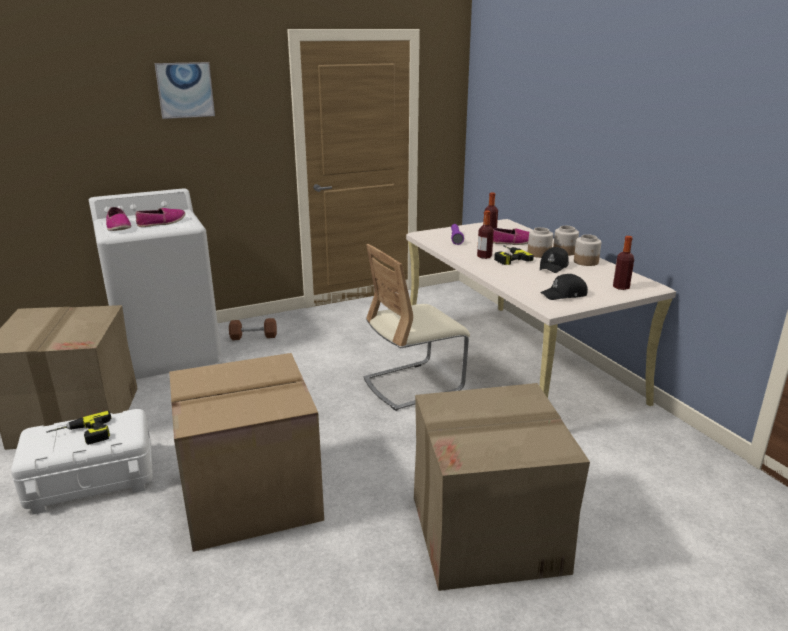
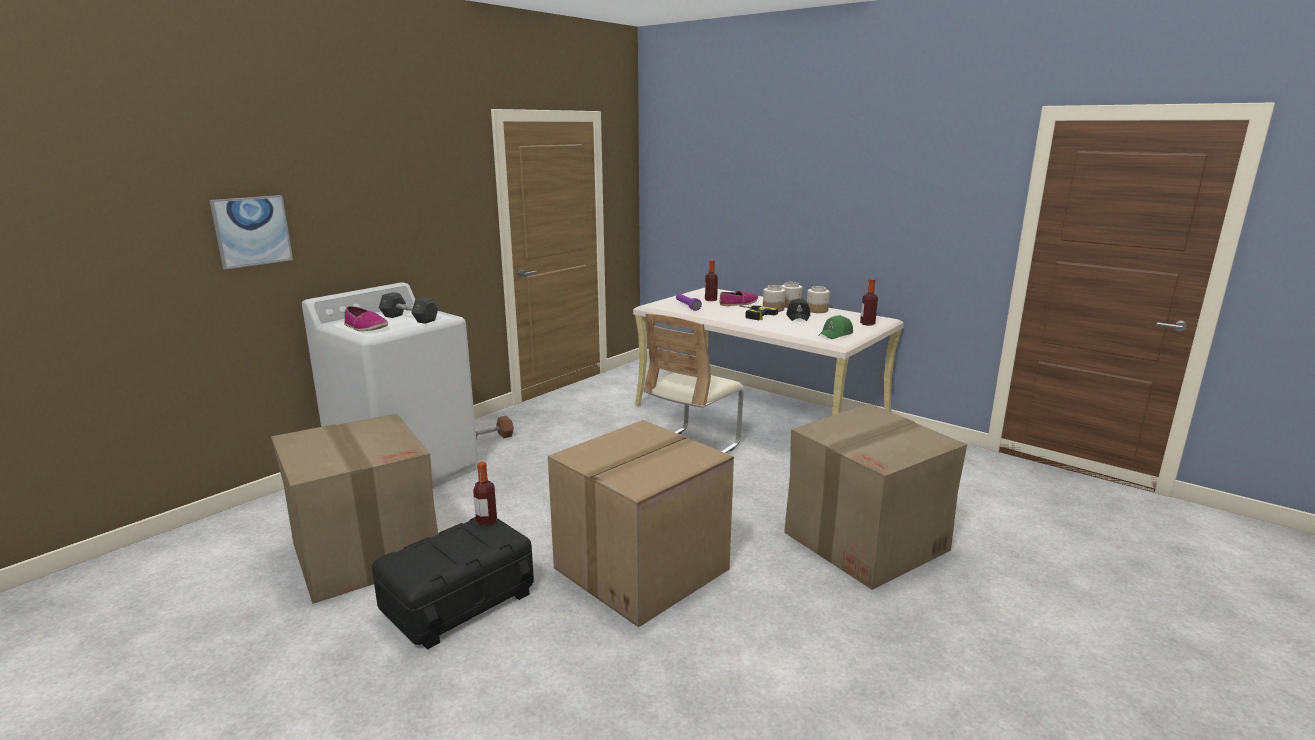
camera: 25 degrees left, 5 degrees down
(82, 435) = (455, 548): power drill -> none
(91, 480) = (459, 602): white storage box -> black storage box
(162, 223) = (409, 318): shoe -> grey dumbbell
(185, 90) = (398, 173): picture -> picture (252, 231)
(484, 256) = (733, 316): bottle -> bottle (486, 521)
(564, 295) = (836, 334): black cap -> green cap

